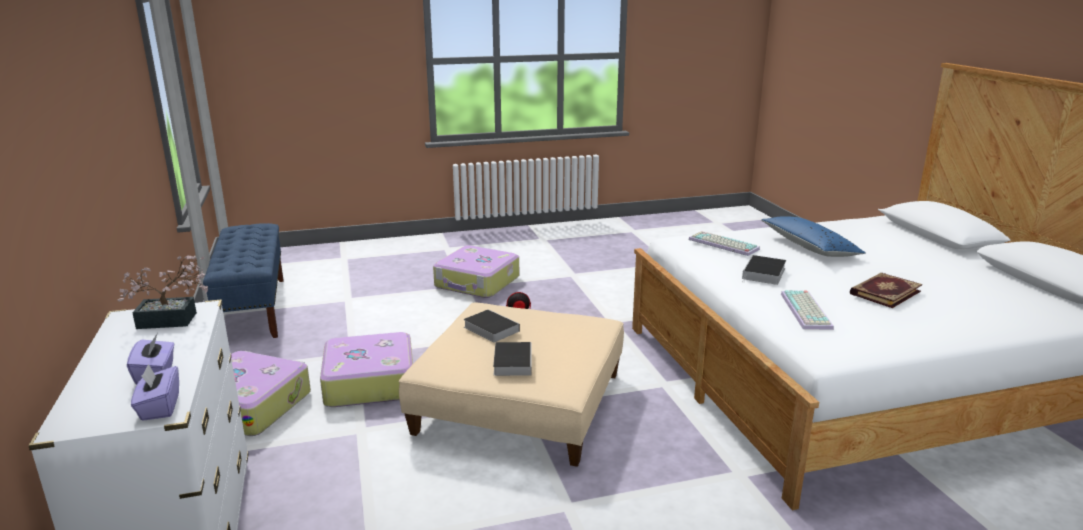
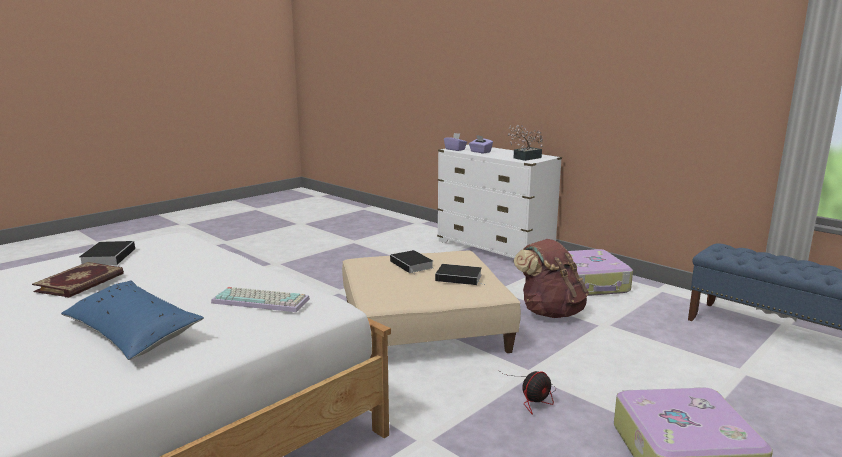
camera: 150 degrees right, 5 degrees down
(369, 381) = (550, 312): suitcase -> brown backpack
(764, 274) = (210, 280): book -> book (109, 256)
(807, 311) = (176, 255): keyboard -> none

